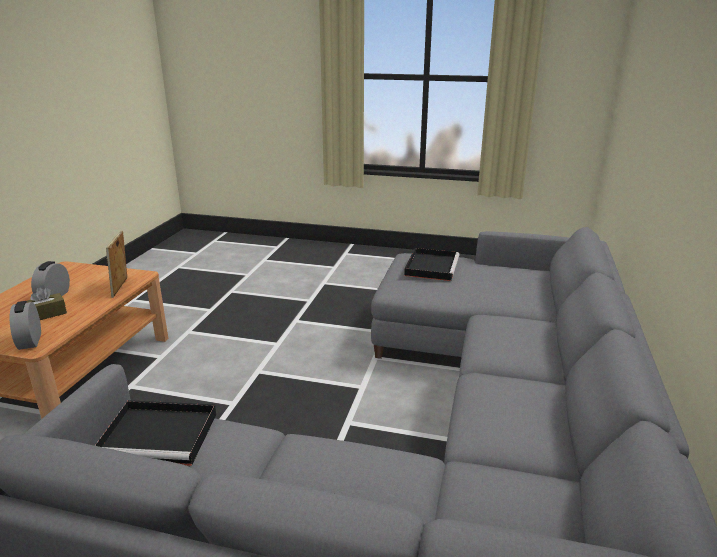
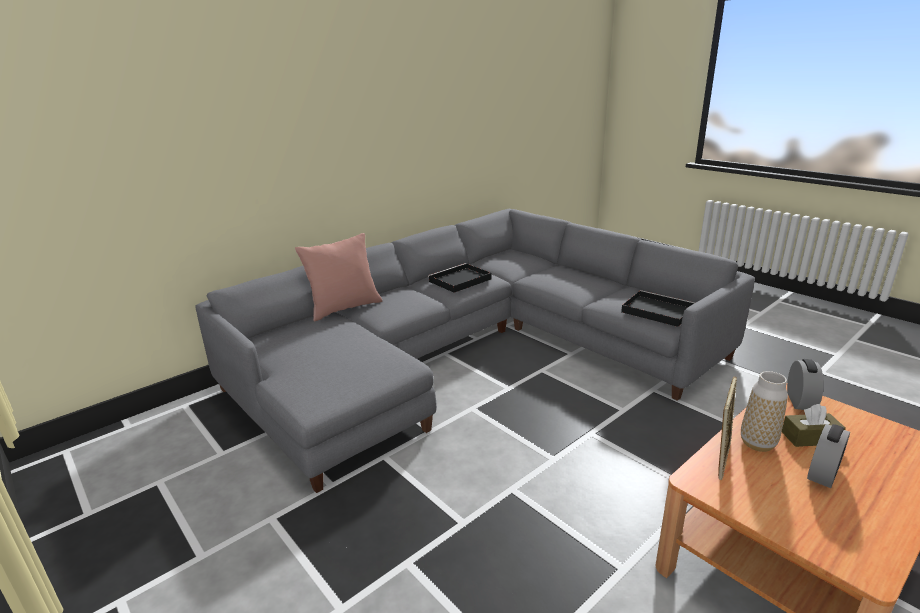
camera: 145 degrees left, 0 degrees up
(91, 301) = (757, 443): none -> vase
(431, 266) = (329, 373): black tray -> black tray (459, 280)
(549, 318) = (344, 308): none -> pink pillow

